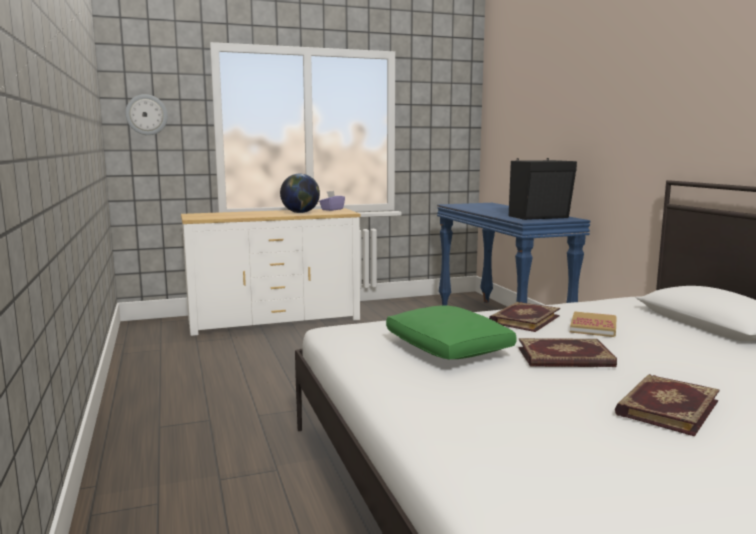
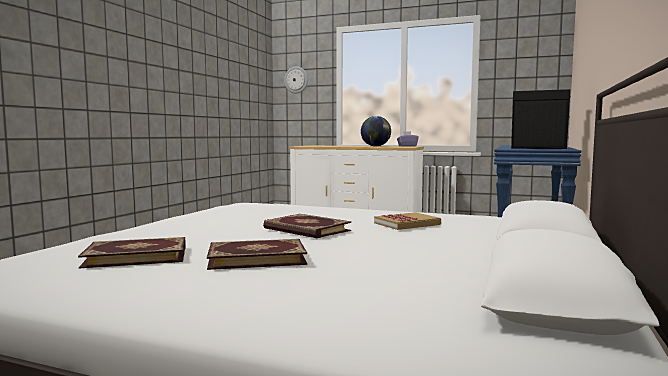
camera: 40 degrees right, 5 degrees down
(448, 349) = (255, 215): green pillow -> none
(523, 319) = (372, 214): book -> book (137, 256)

